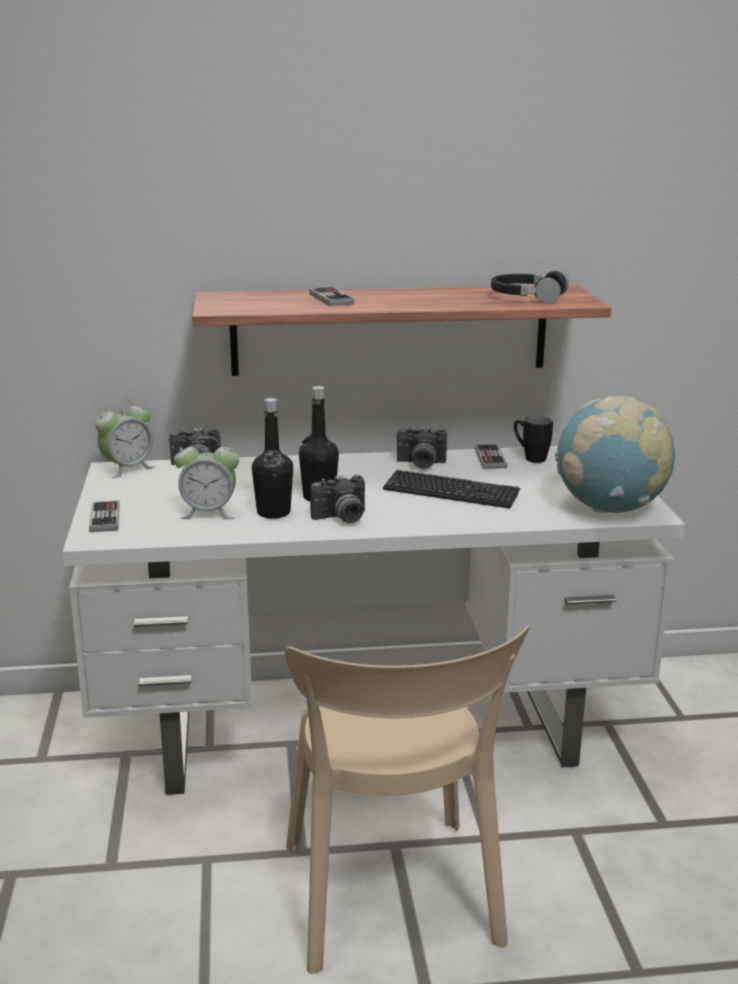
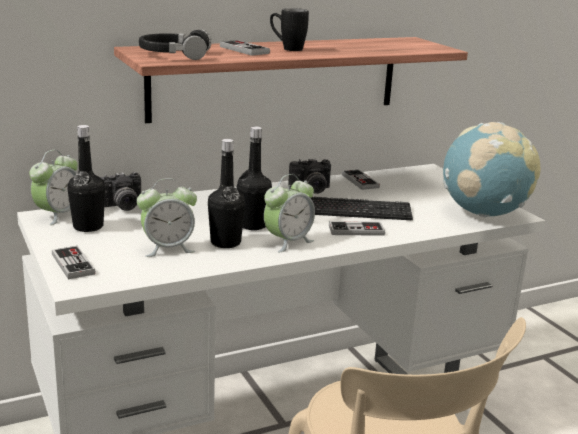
camera: 20 degrees left, 0 degrees up
(147, 483) = (88, 227): none -> black bottle
(341, 518) = (288, 242): camera -> alarm clock
(431, 513) = (356, 230): none -> game controller
(527, 297) = (395, 46): black headphones -> black headphones (174, 54)
(530, 457) = (388, 178): black mug -> black mug (287, 48)

